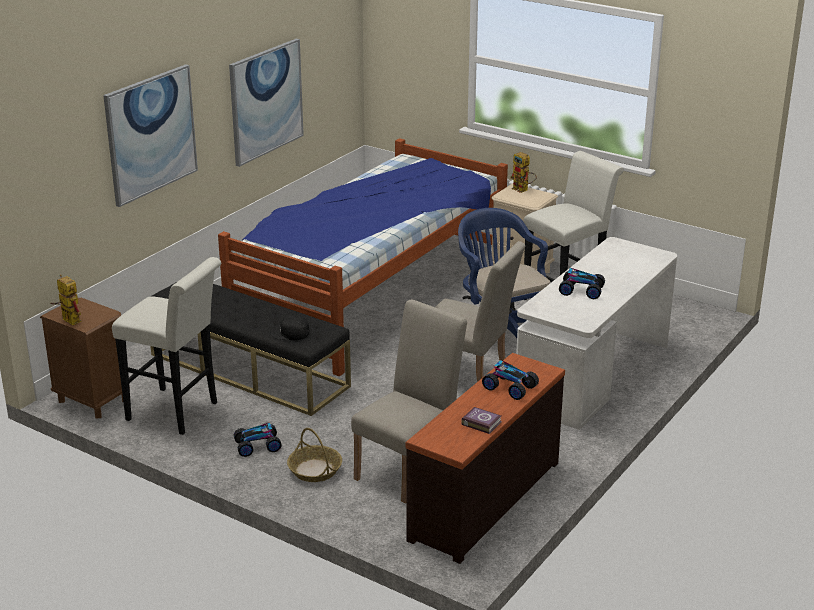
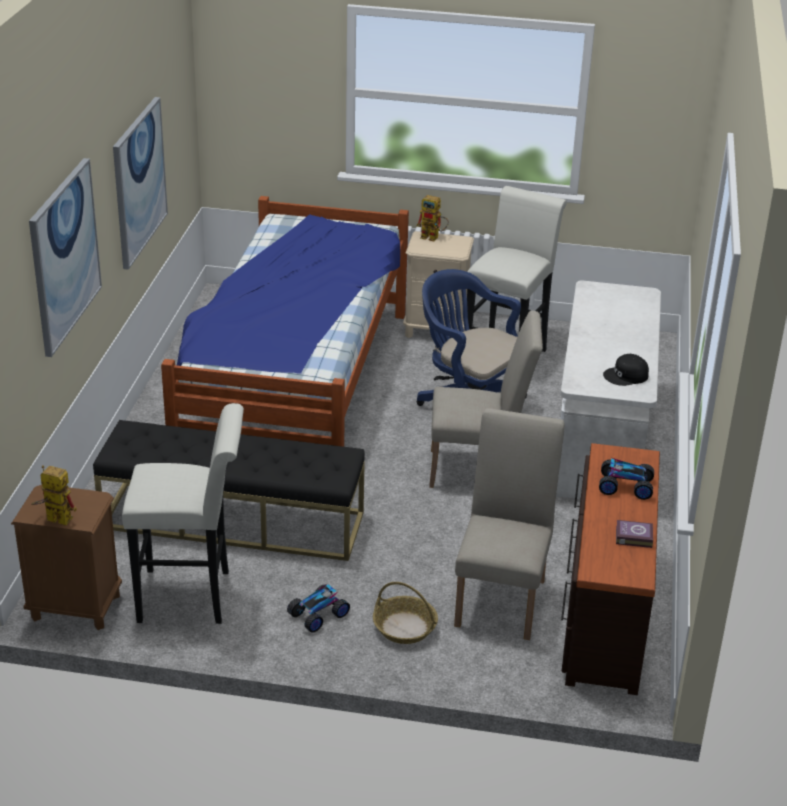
camera: 25 degrees left, 5 degrees up
(290, 333) = (306, 470): black cap -> black cap (626, 376)
(581, 291) = (605, 353): toy car -> none

